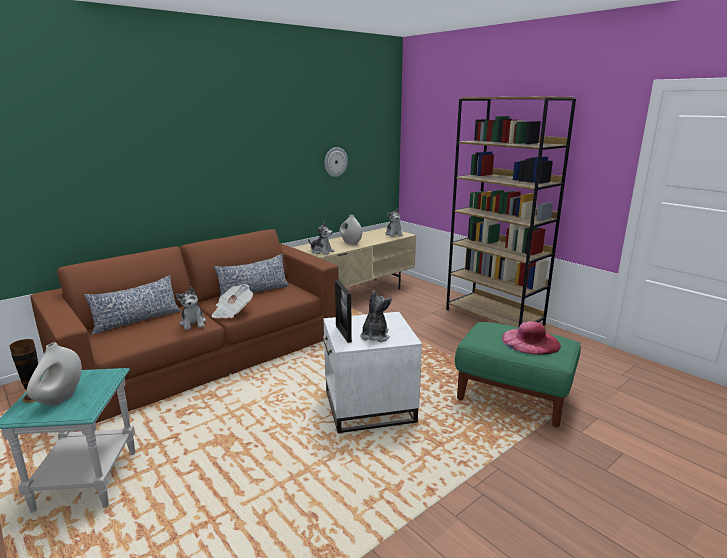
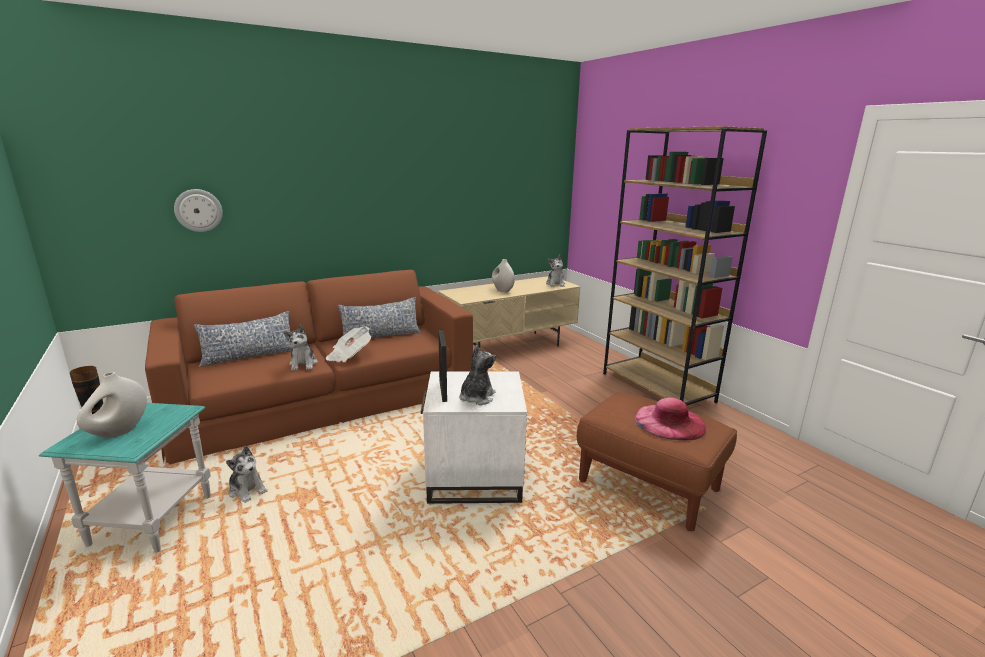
camera: 10 degrees right, 0 degrees up
(321, 251) = (466, 297): plush toy -> plush toy (247, 490)
(335, 162) = (492, 200): wall clock -> wall clock (198, 210)
(513, 396) = (649, 486): green ottoman -> brown ottoman

